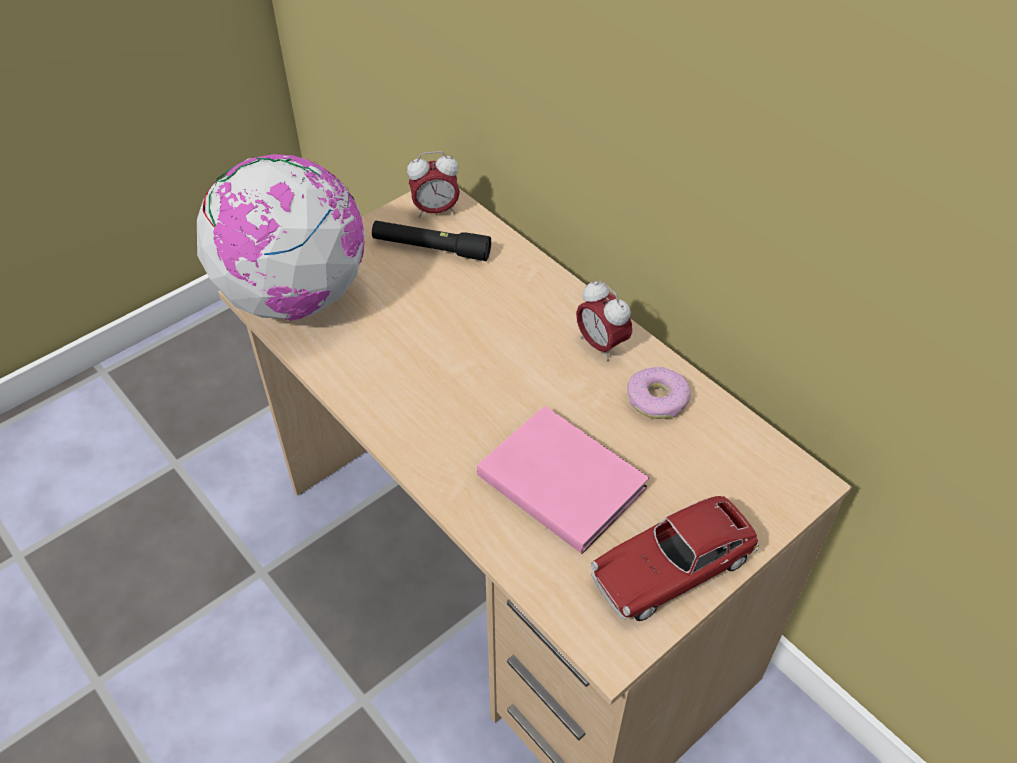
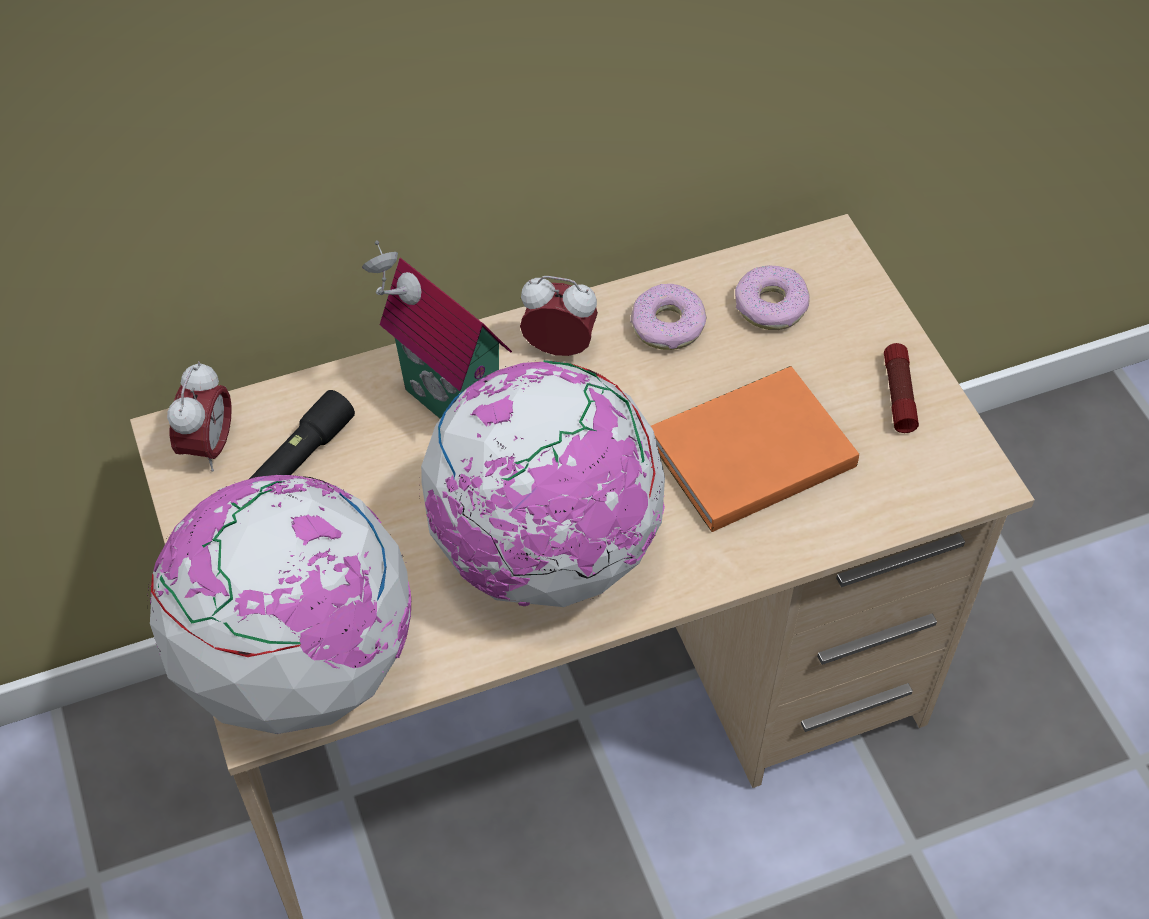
camera: 70 degrees left, 5 degrees up
(422, 386) = (545, 552): none -> globe
(518, 303) = (445, 407): none -> toy house
(560, 477) = (745, 453): pink book -> orange book
(601, 345) = (559, 348): alarm clock -> alarm clock turned 150 degrees counterclockwise
(672, 568) = (898, 394): toy car -> flashlight
(715, 457) = (770, 306): none -> donut

